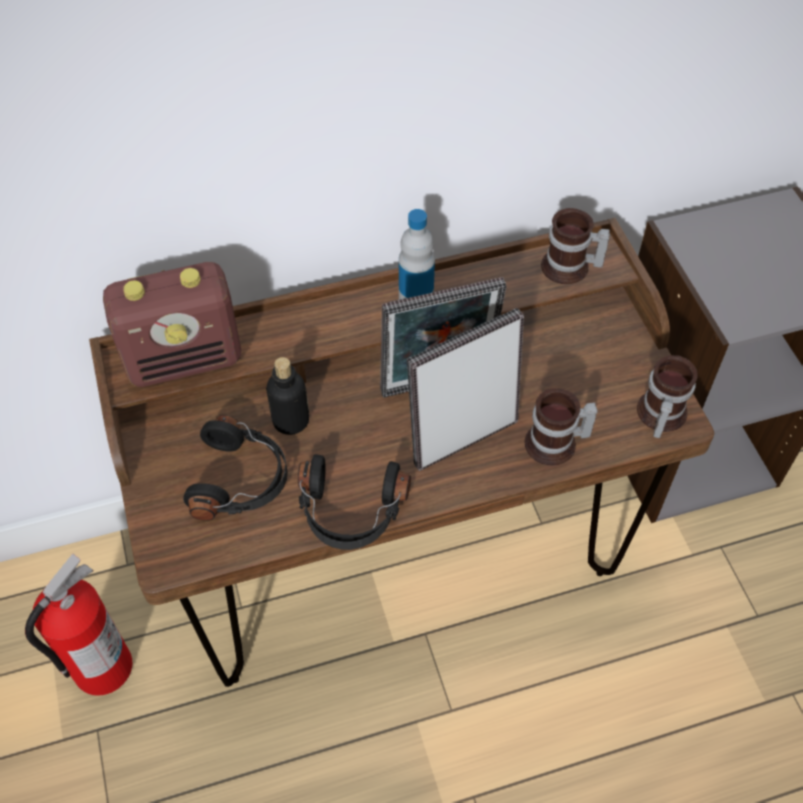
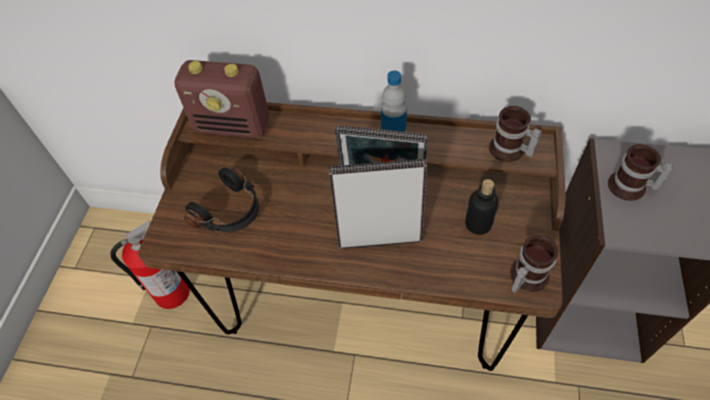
camera: 30 degrees right, 0 degrees up
(291, 421) = (280, 186): bottle -> bottle (478, 224)
(350, 513) = (281, 258): black headphones -> none
(556, 445) = (439, 268): mug -> mug (630, 188)

